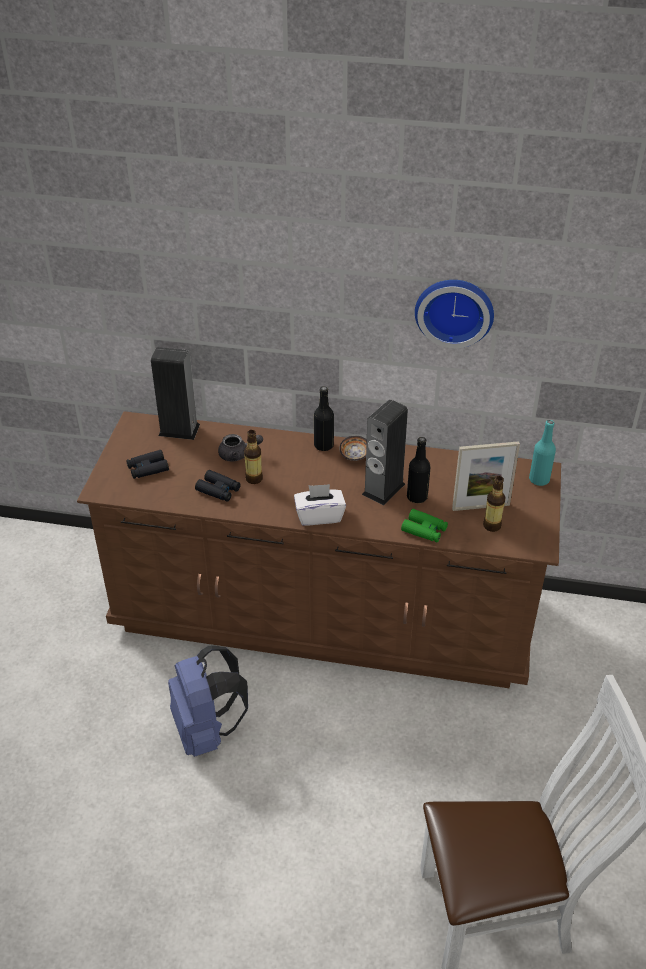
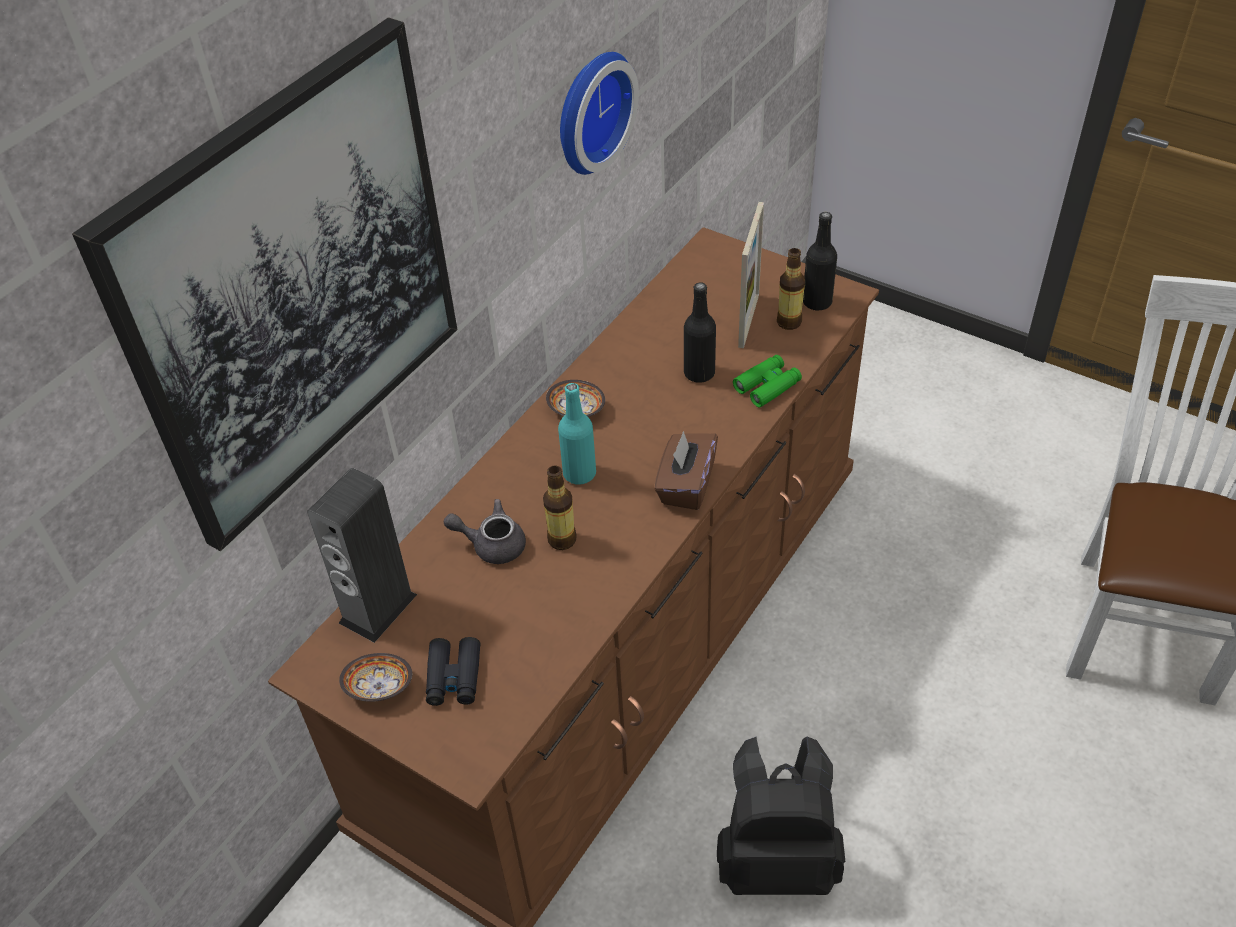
camera: 65 degrees left, 5 degrees up
(132, 446) = (379, 687): none -> bowl
(197, 249) = (295, 287): none -> picture
(207, 730) = (777, 859): blue backpack -> black backpack
(218, 490) = (564, 591): black binoculars -> none
(238, 454) = (492, 544): grey teapot -> grey teapot turned 105 degrees counterclockwise
(319, 516) = (686, 485): white tissue box -> brown tissue box
(323, 445) = (533, 437): black bottle -> black bottle (817, 302)
(383, 489) = (665, 401): speaker -> none
(539, 480) = (725, 254): turquoise bottle -> turquoise bottle (579, 473)

